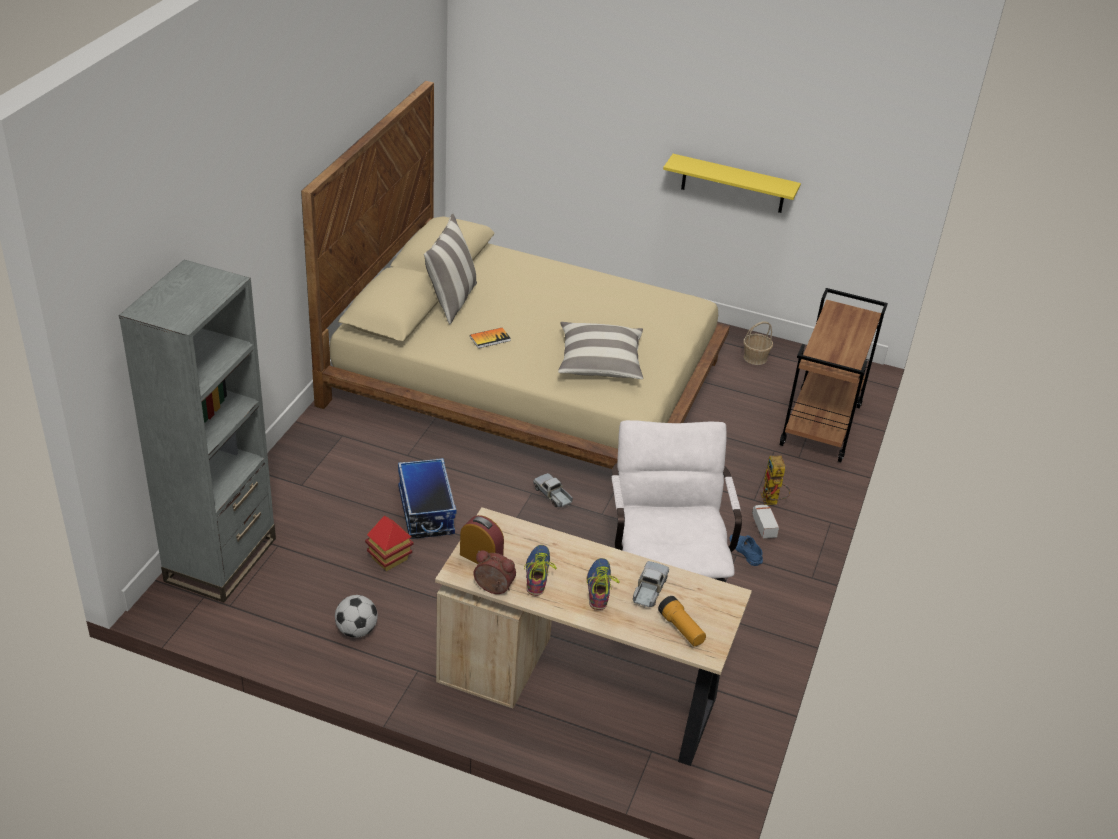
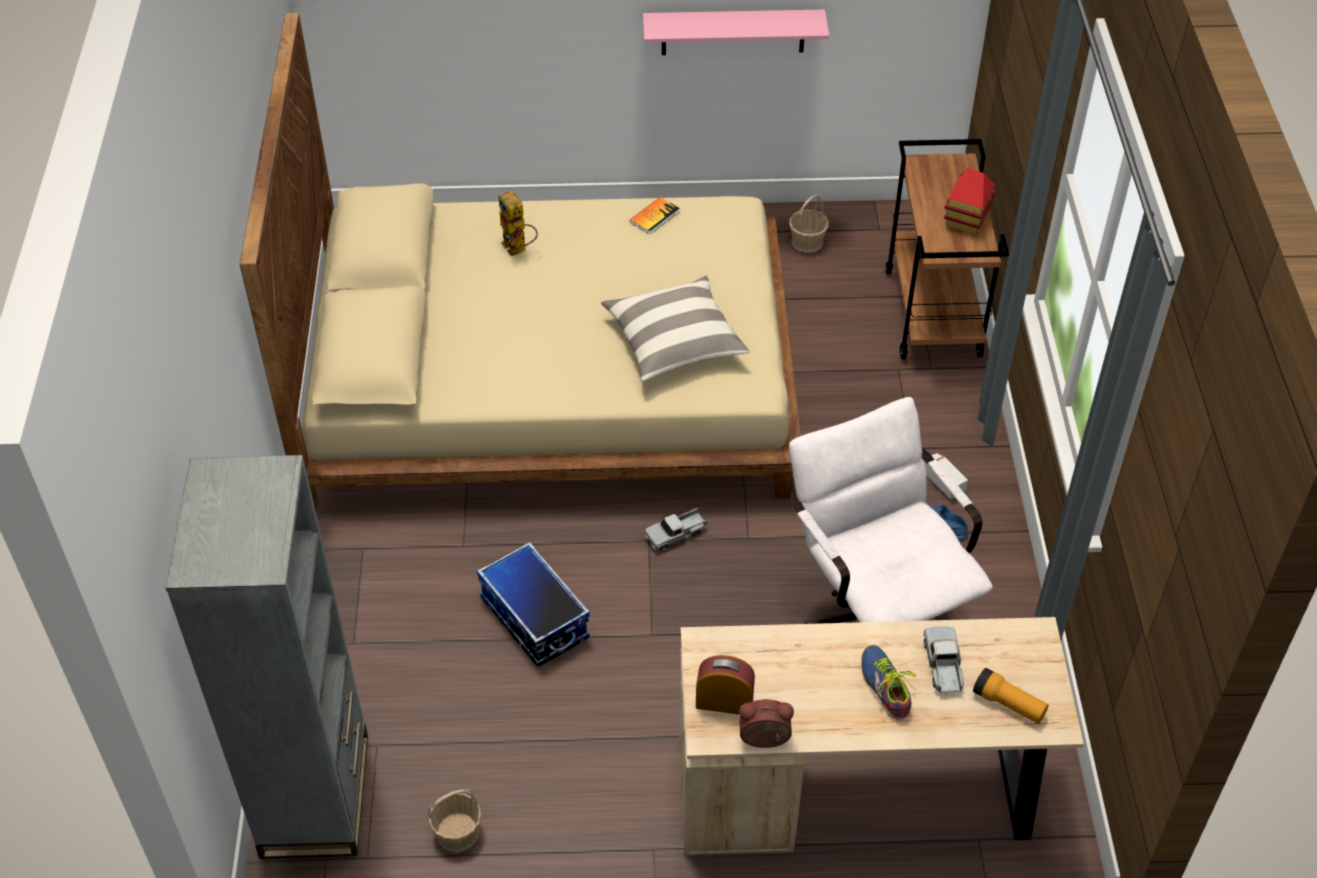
camera: 20 degrees left, 10 degrees up
(296, 613) = (458, 832): none -> basket
(356, 630) = (547, 825): football -> none
(389, 559) = (529, 706): toy house -> toy house (966, 221)
(451, 301) = (432, 313): pillow -> none
(490, 338) = (517, 355): book -> book (654, 216)
(537, 574) = (803, 697): shoe -> none
(553, 495) = (676, 534): toy truck -> toy truck turned 60 degrees counterclockwise
(733, 184) = (733, 32): yellow shelf -> pink shelf
(772, 501) = (933, 442): toy robot -> toy robot (518, 249)

